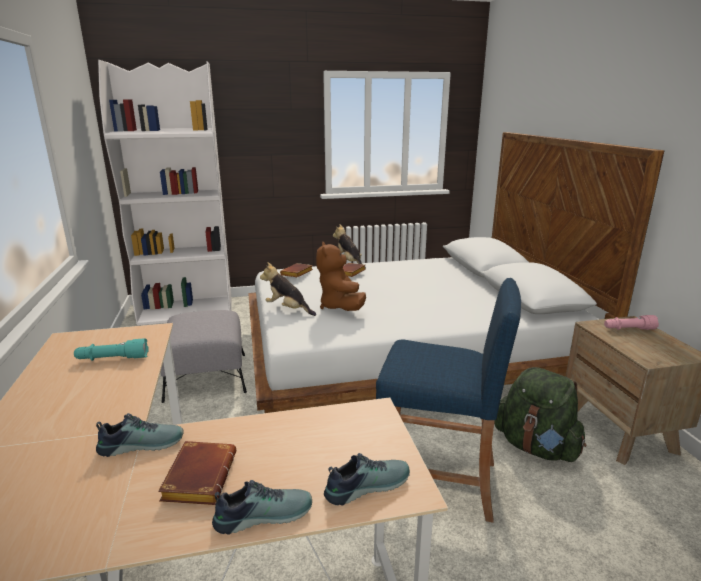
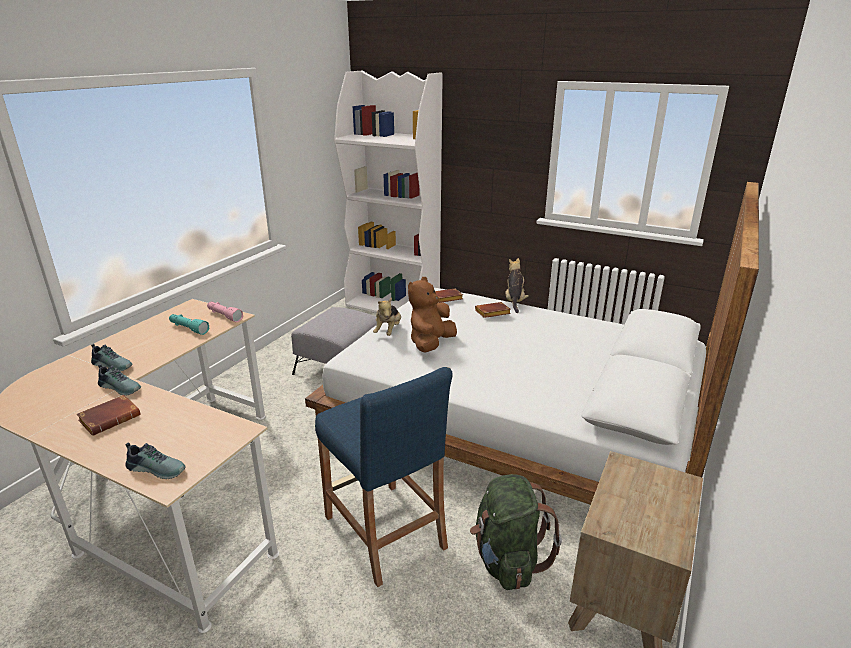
camera: 40 degrees right, 5 degrees up
(263, 514) = (100, 452): shoe -> shoe (113, 365)
(288, 309) = (388, 331): plush toy -> plush toy turned 150 degrees counterclockwise
(628, 329) = (656, 487): pink flashlight -> pink flashlight (224, 316)

